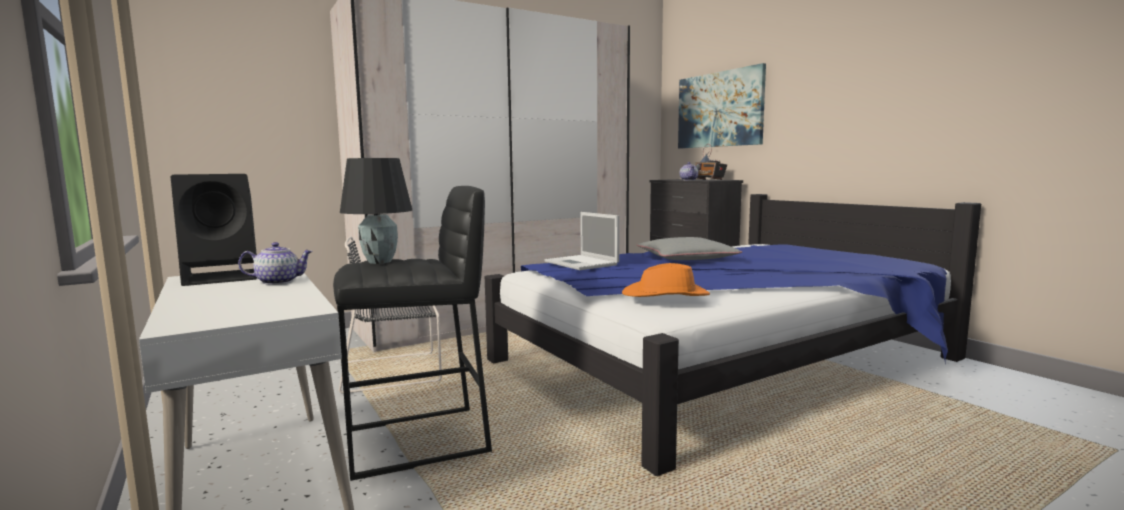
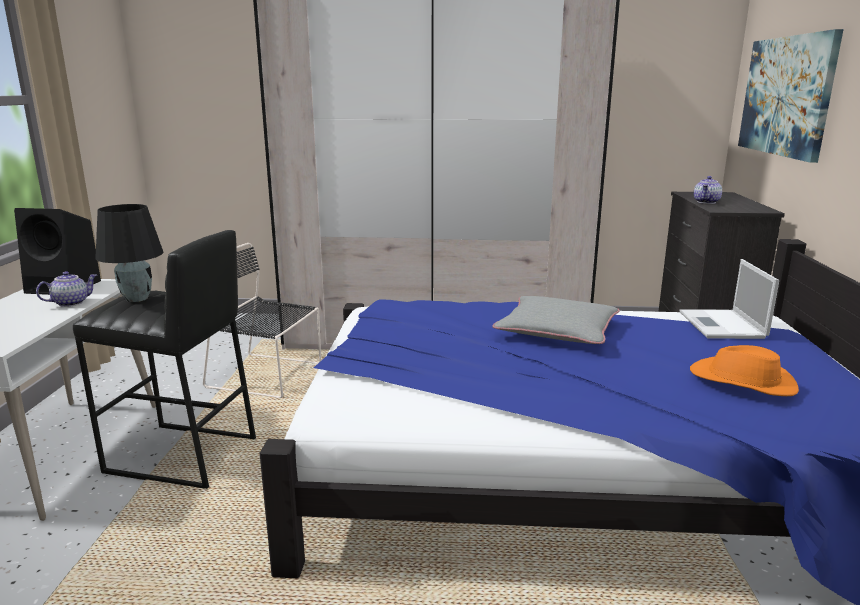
camera: 35 degrees right, 10 degrees up
(279, 282) = (71, 303): teapot -> teapot turned 60 degrees counterclockwise
(582, 263) = (421, 313): laptop -> laptop (722, 325)
(666, 295) = (375, 391): orange hat -> orange hat (742, 381)
(709, 179) = (744, 203): radio -> none

